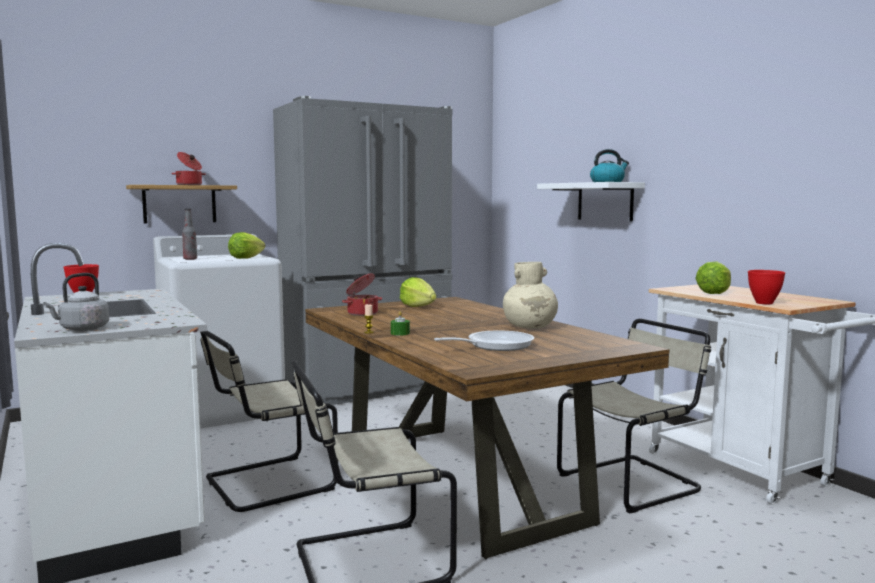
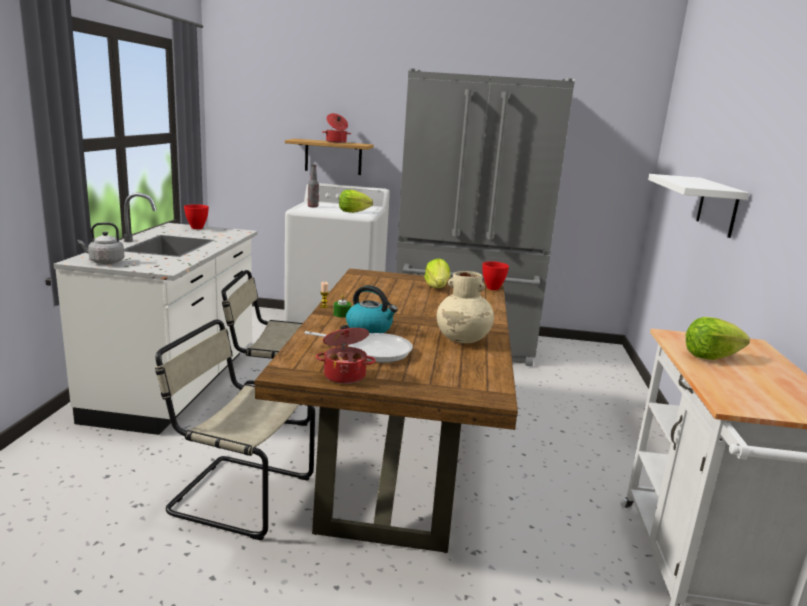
camera: 35 degrees right, 10 degrees up
(362, 313) = (374, 284): cooking pot -> cooking pot (345, 375)
(607, 182) = (707, 185): kettle -> kettle (370, 329)
(632, 482) = (549, 528): beige chair -> none
(765, 303) = (720, 392): red bowl -> red bowl (493, 288)

